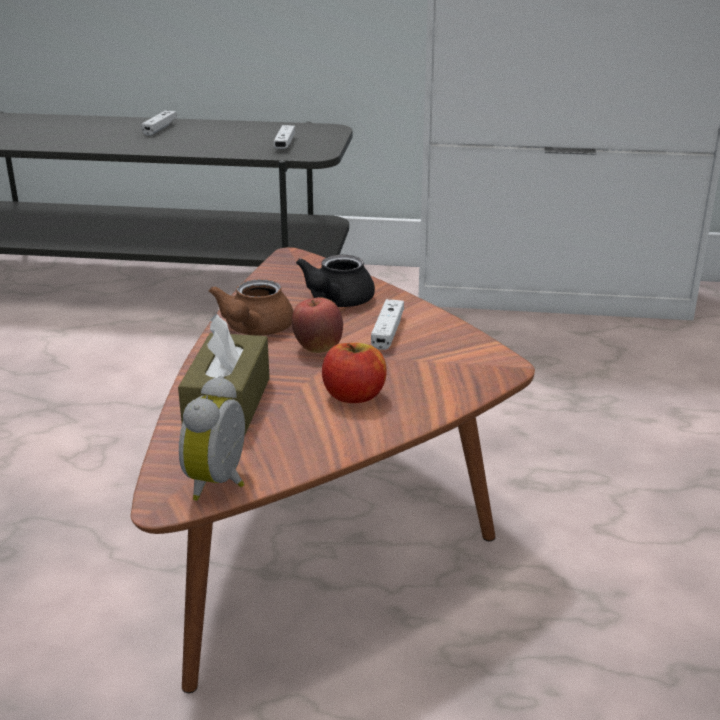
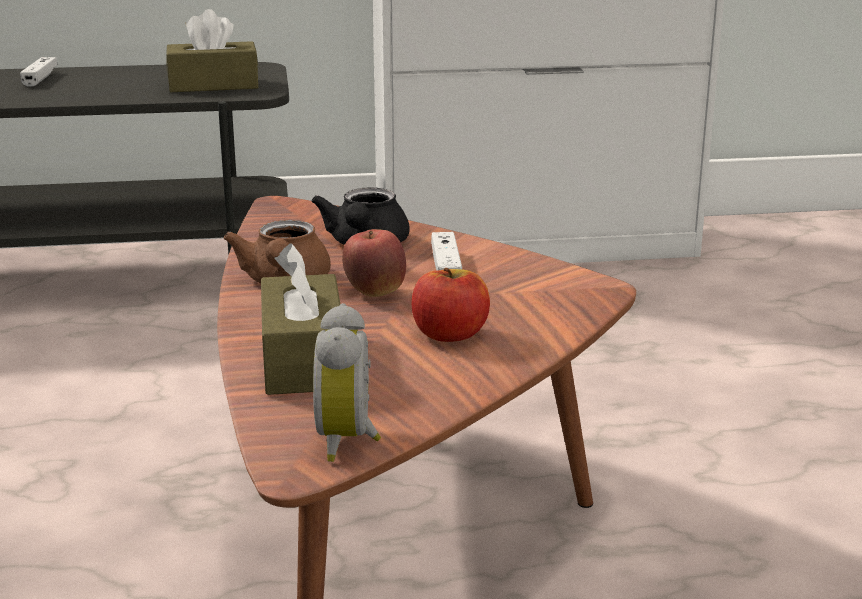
camera: 15 degrees left, 5 degrees down
(284, 144) = (213, 85): white game controller -> brown tissue box

